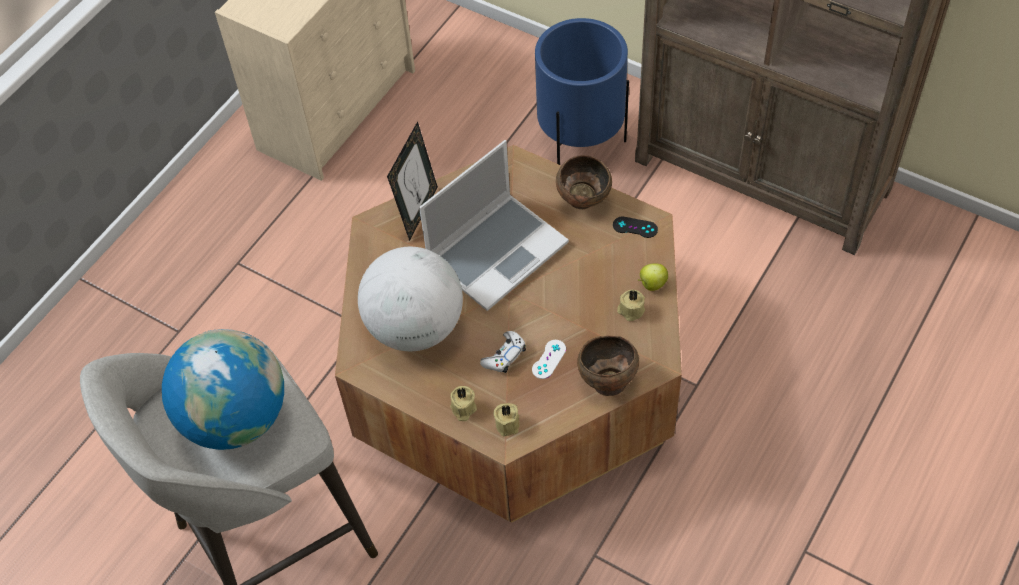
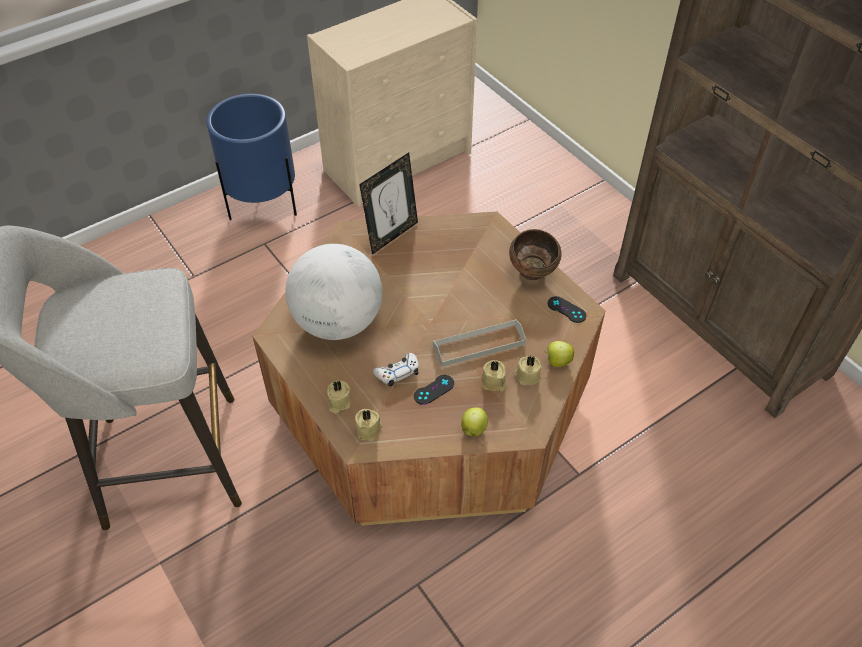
camera: 20 degrees right, 5 degrees down
(236, 417) = (121, 325): globe -> none
(497, 251) = (438, 287): laptop -> none
(549, 359) = (434, 390): white game controller -> black game controller
(569, 297) = (479, 345): none -> grey tray
(581, 142) = (575, 246): blue planter -> blue planter (264, 204)
(602, 330) = (494, 383): none -> beige candle
(606, 382) = (474, 428): brown bowl -> apple

